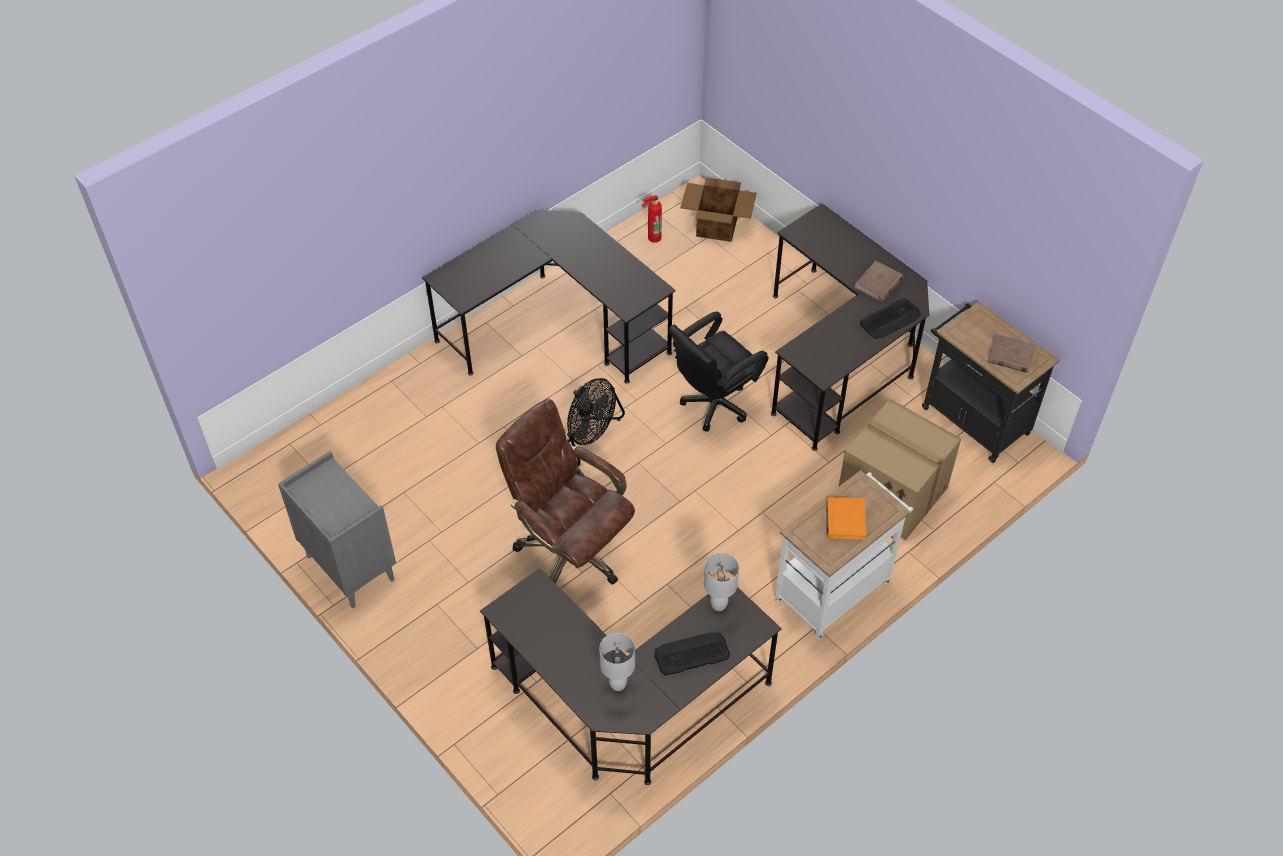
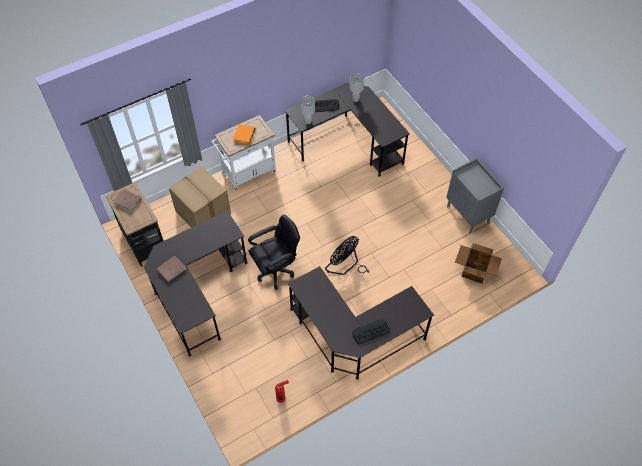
camera: 170 degrees left, 5 degrees up
(571, 551) = (363, 207): brown office chair -> none
(717, 226) = (237, 401): cardboard box -> cardboard box (474, 270)
(890, 319) = (175, 245): keyboard -> keyboard (370, 331)

